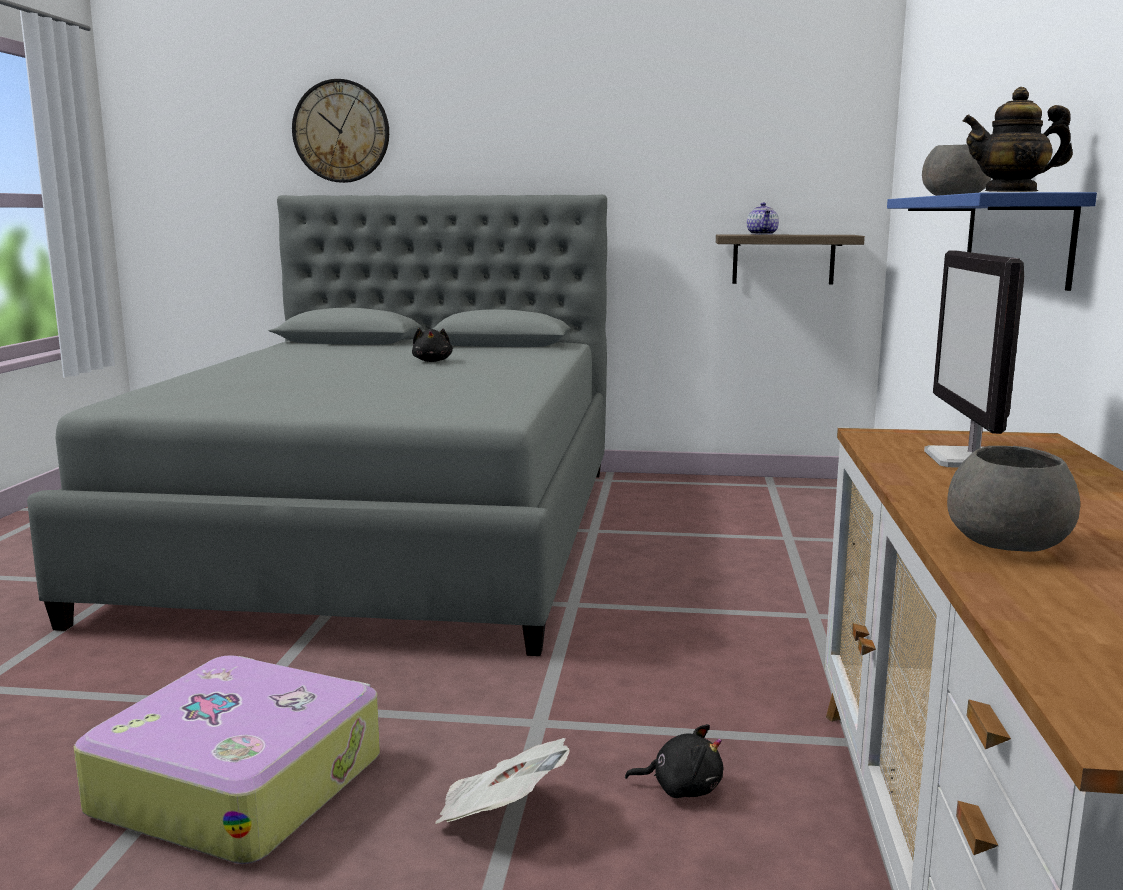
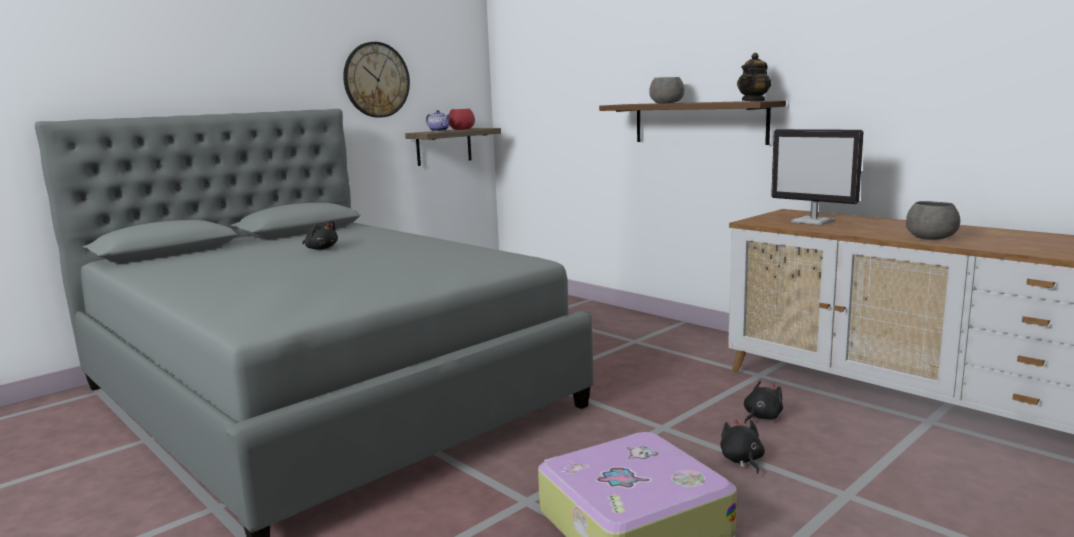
camera: 50 degrees left, 0 degrees up
(341, 131) = (91, 57): wall clock -> wall clock (376, 80)
(500, 813) = (742, 460): newspaper -> black plush toy
(805, 234) = (462, 129): none -> red bowl
(1015, 238) = (698, 122): blue shelf -> brown shelf

